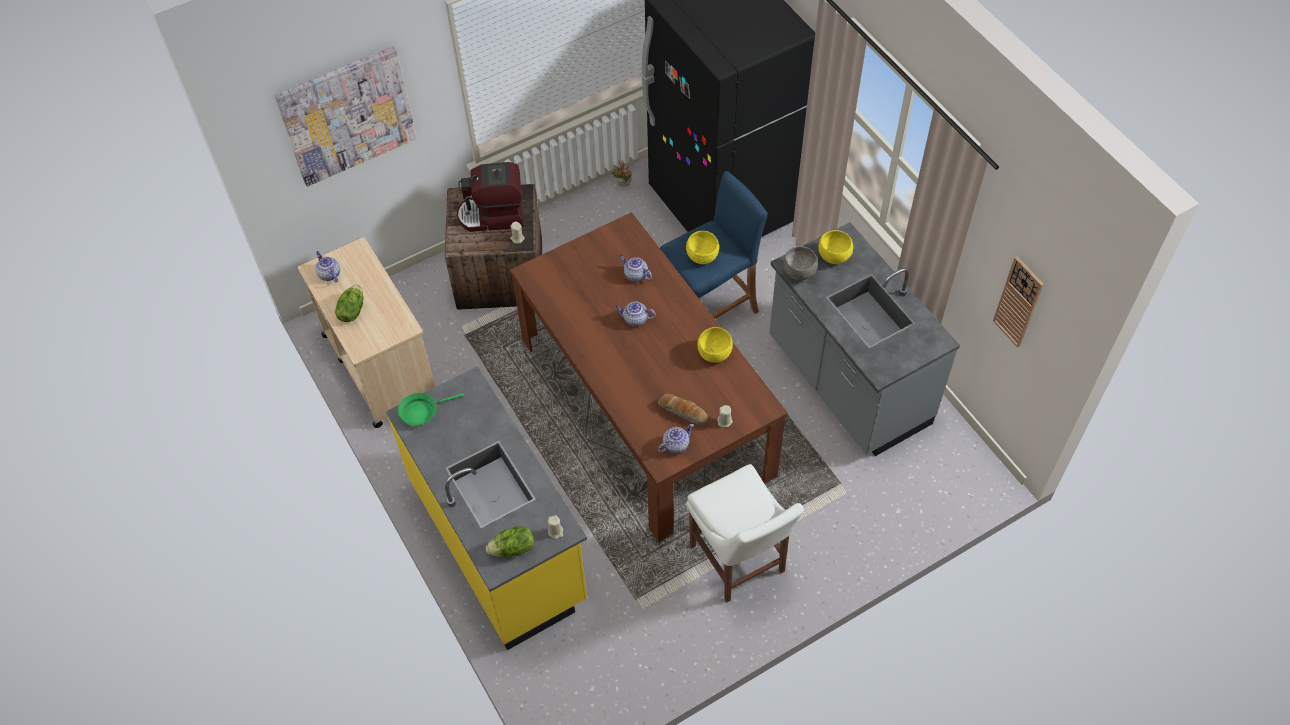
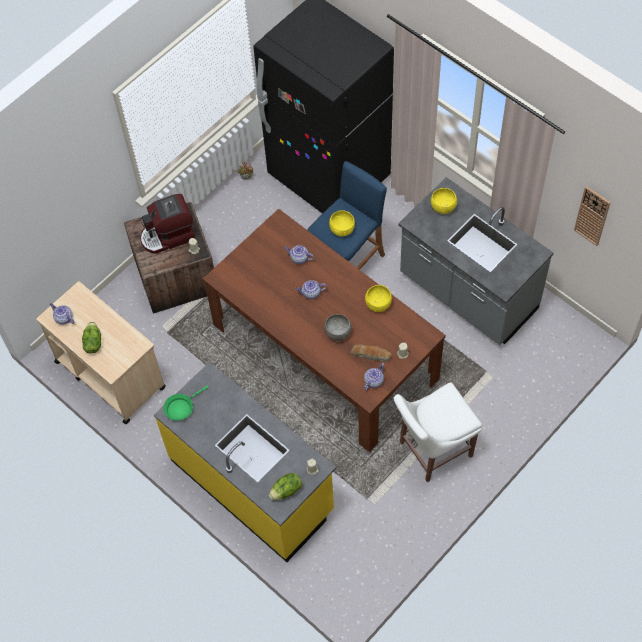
camera: 15 degrees left, 5 degrees up
(347, 115) = (54, 195): picture -> none
(739, 562) = (432, 450): white chair -> white chair turned 105 degrees clockwise
(799, 272) = (422, 226): grey bowl -> grey bowl (338, 333)

